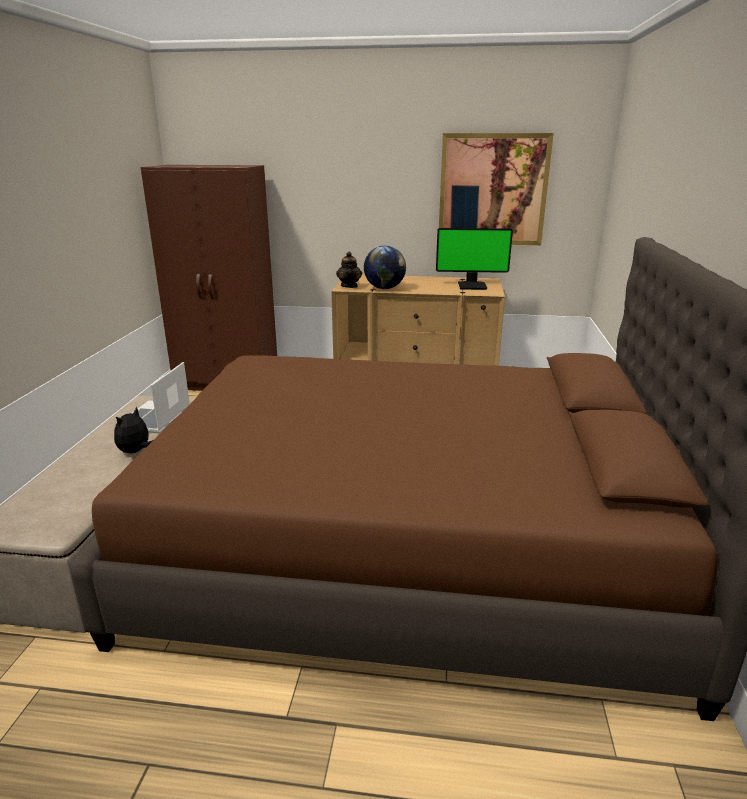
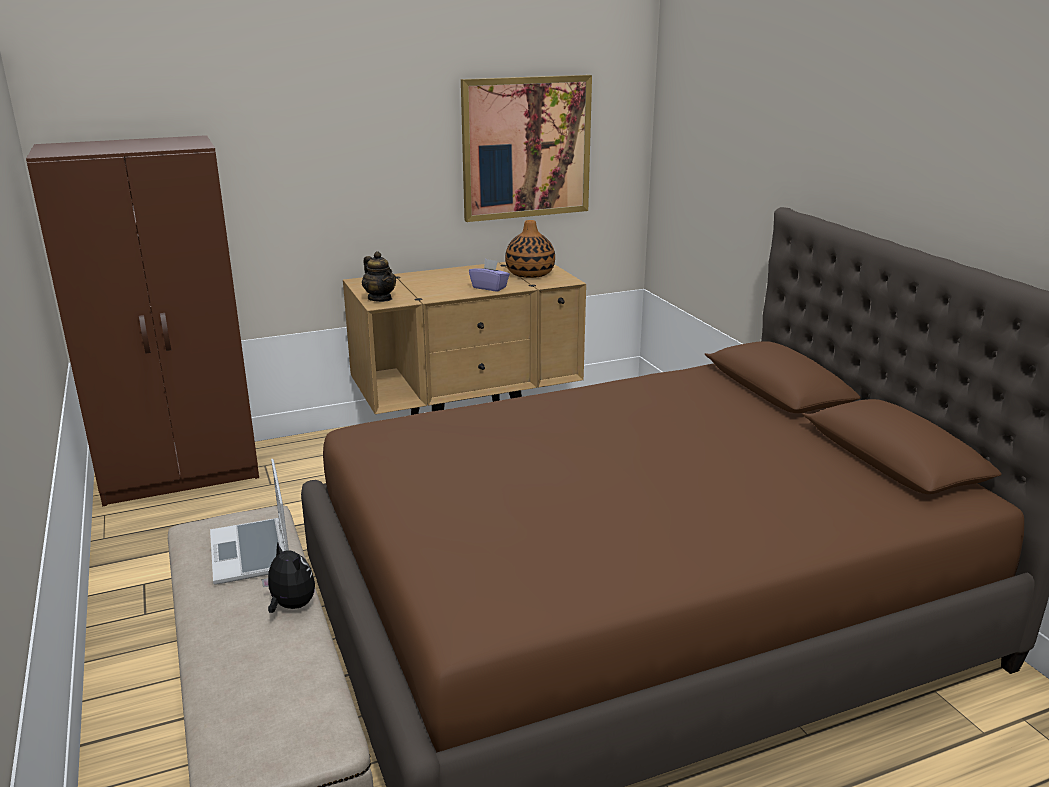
camera: 30 degrees left, 0 degrees up
(136, 452) = (291, 606): plush toy -> plush toy turned 135 degrees clockwise
(384, 288) = (431, 295): globe -> none
(430, 289) = (489, 287): none -> purple tissue box
(472, 286) = (530, 274): monitor -> vase

